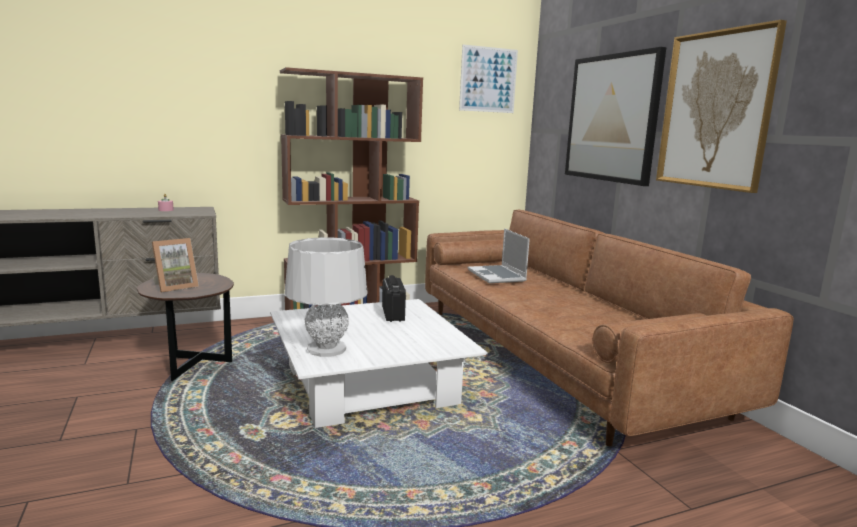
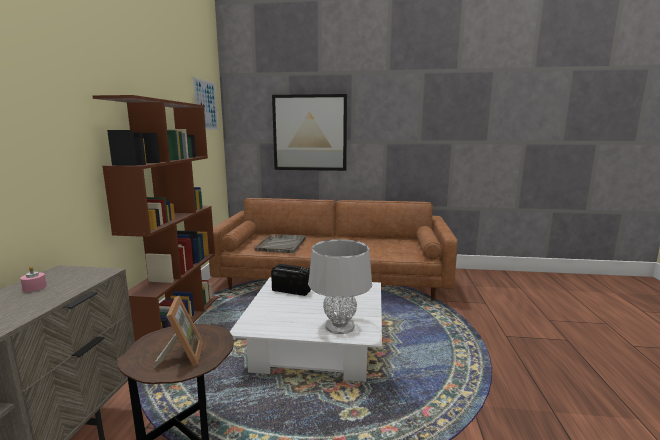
camera: 60 degrees left, 0 degrees up
(497, 276) = (281, 244): laptop -> grey tray
(716, 110) = (385, 129): picture -> none

